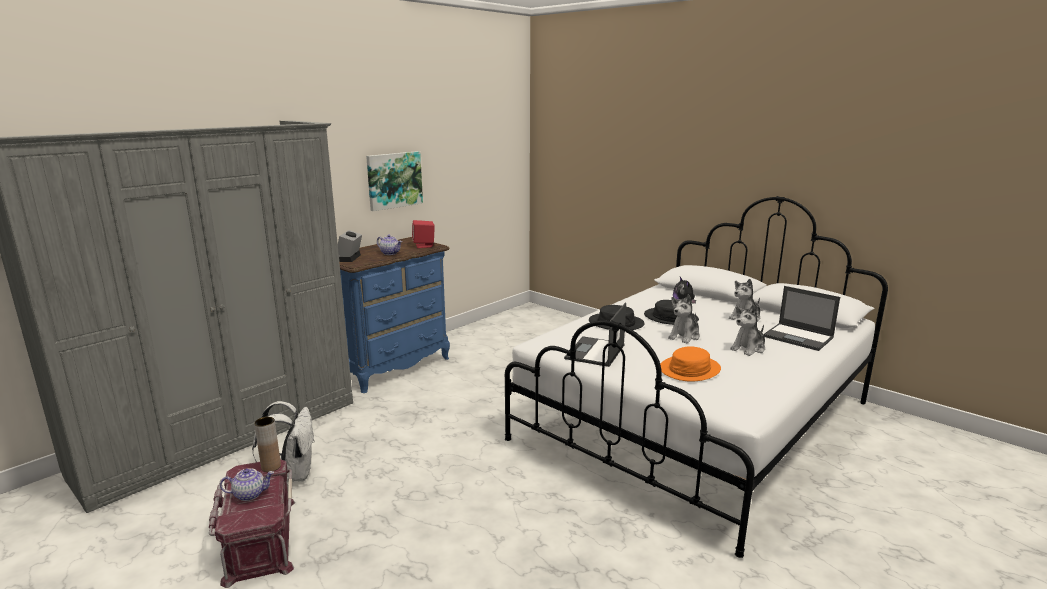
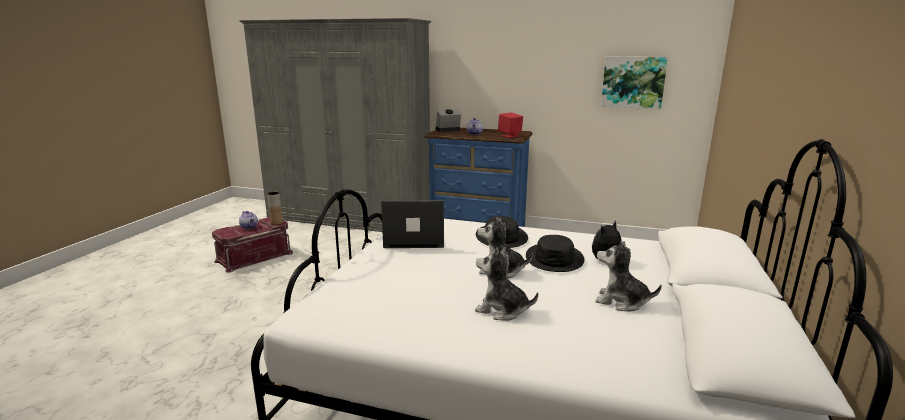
camera: 65 degrees right, 0 degrees up
(294, 474) = (319, 246): white backpack -> none
(394, 180) = (521, 77): picture -> picture (633, 82)
(690, 369) = (404, 282): orange hat -> none
(799, 337) = (592, 346): laptop -> none

